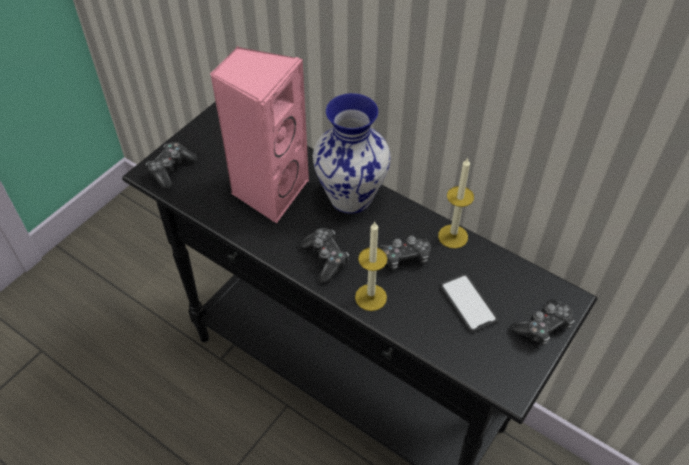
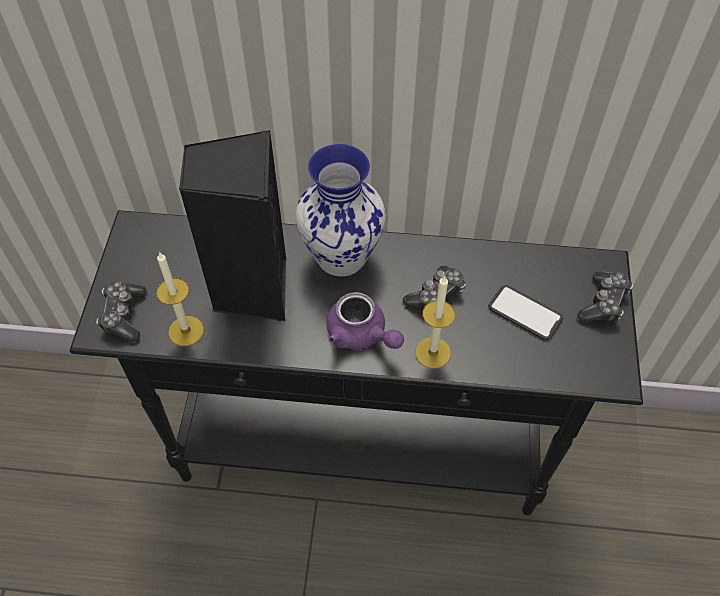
camera: 30 degrees left, 5 degrees up
(269, 191) = (251, 289): pink speaker -> black speaker
(325, 259) = (361, 335): game controller -> purple teapot
(453, 236) = (466, 252): candle -> candle (186, 331)

